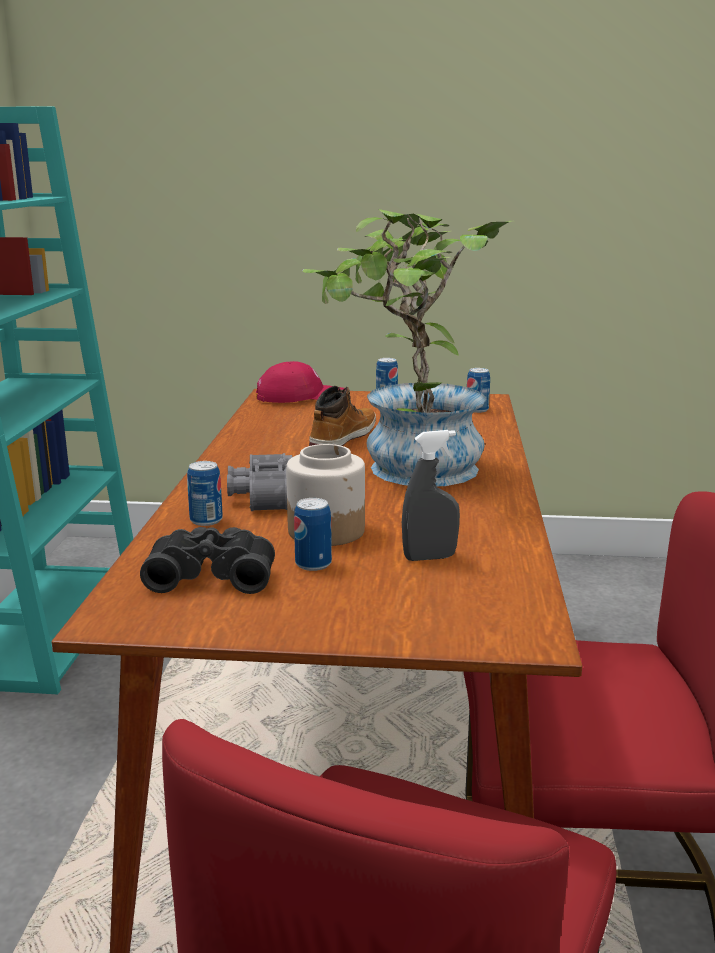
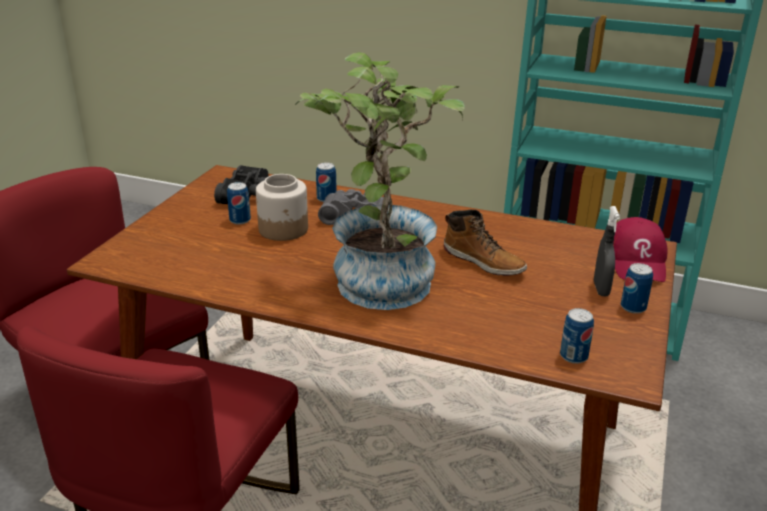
camera: 105 degrees right, 10 degrees up
(429, 557) = (218, 253): grey spray bottle -> grey spray bottle (601, 289)

